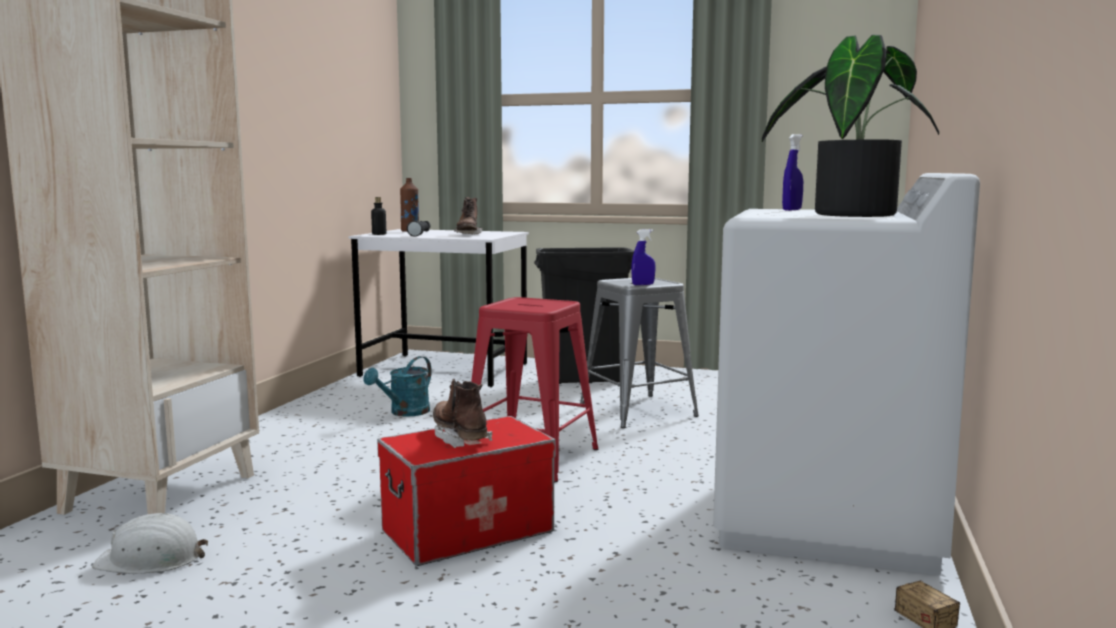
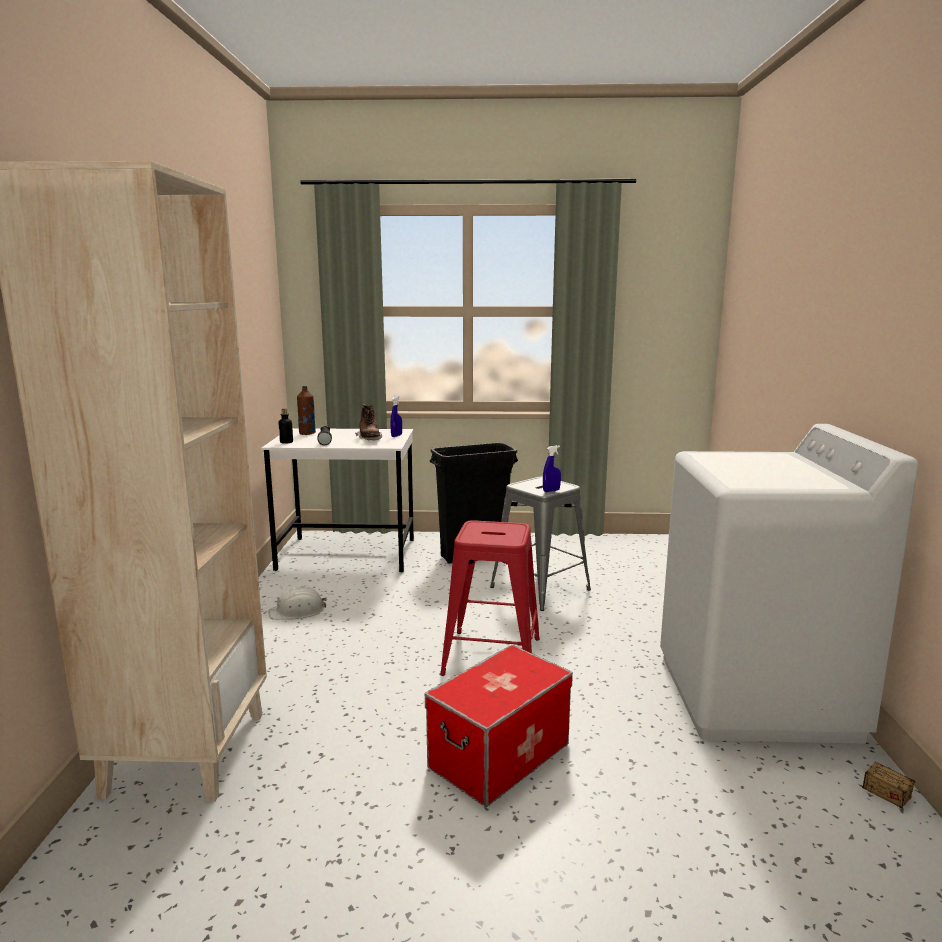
camera: 15 degrees left, 5 degrees up
(151, 559) = (238, 845): white hard hat -> white hard hat (297, 611)
(404, 413) = (348, 613): turquoise watering can -> none
(460, 438) = (495, 682): brown boot -> none
(792, 210) = (724, 457): blue spray bottle -> blue spray bottle (396, 436)
(848, 214) = (790, 472): potted plant -> none

